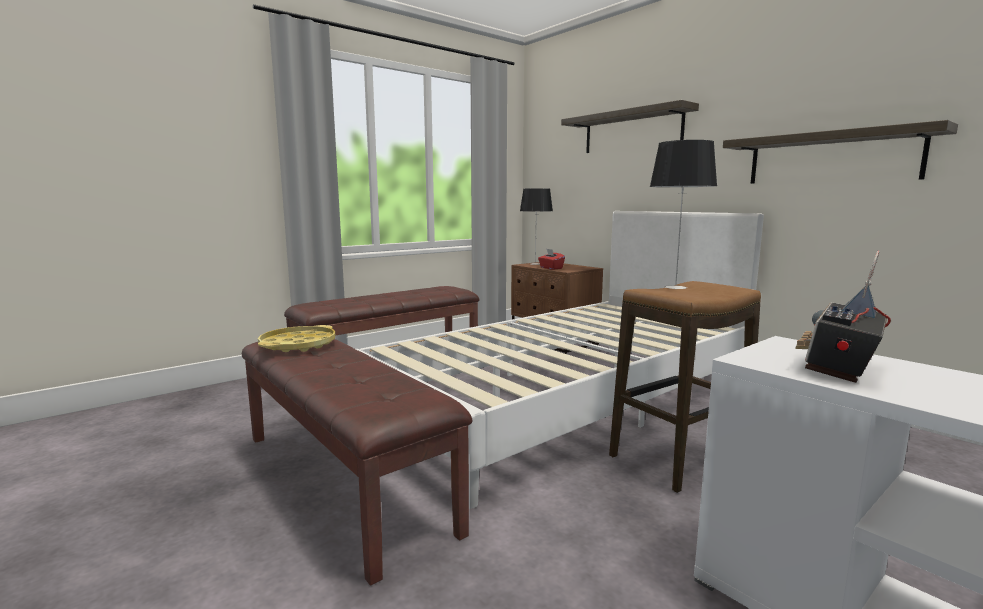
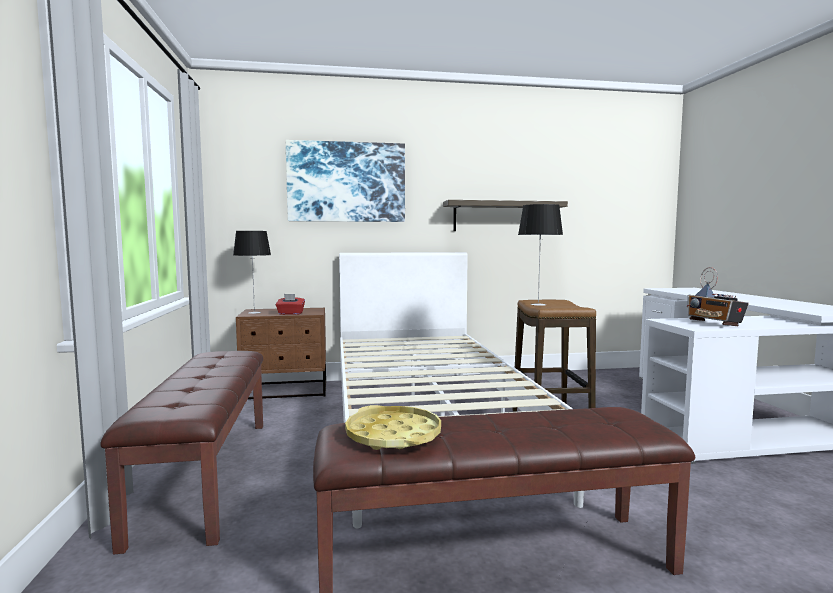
camera: 60 degrees left, 5 degrees down
(632, 131) = (346, 182): shelf -> picture

